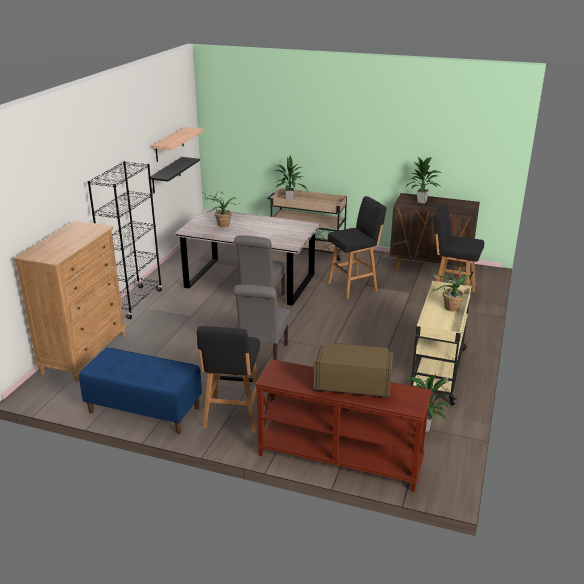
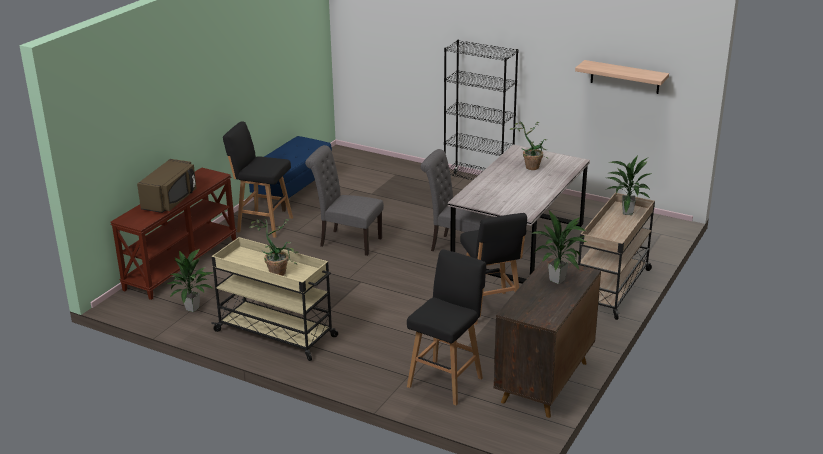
camera: 100 degrees right, 0 degrees up
(84, 354) = (388, 166): brown dresser -> none
(166, 175) = (608, 107): black shelf -> none

